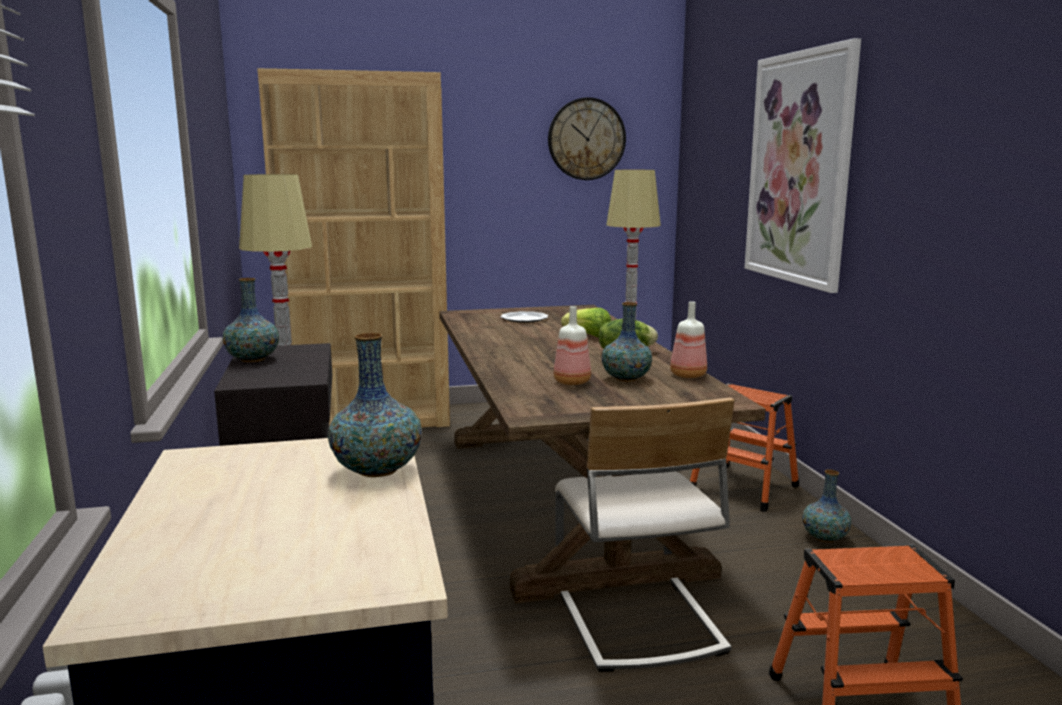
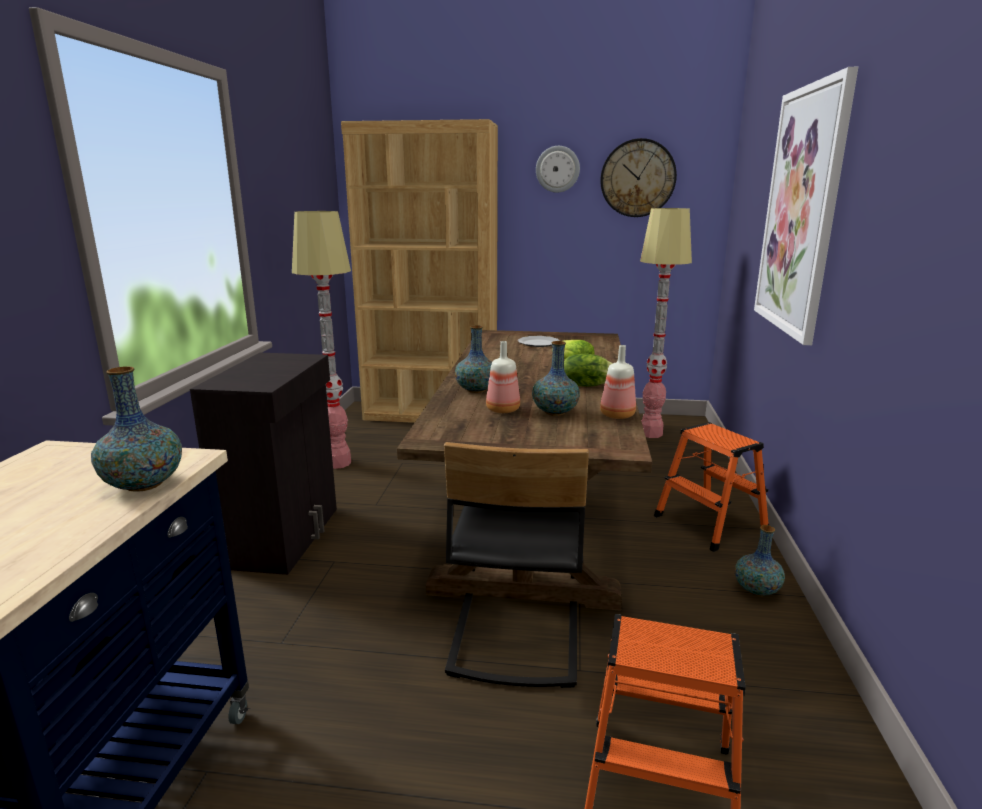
camera: 20 degrees right, 5 degrees up
(253, 359) = (253, 364): vase -> vase (476, 390)
(501, 128) = (557, 169): none -> wall clock
(635, 618) = (515, 632): beige chair -> black chair

